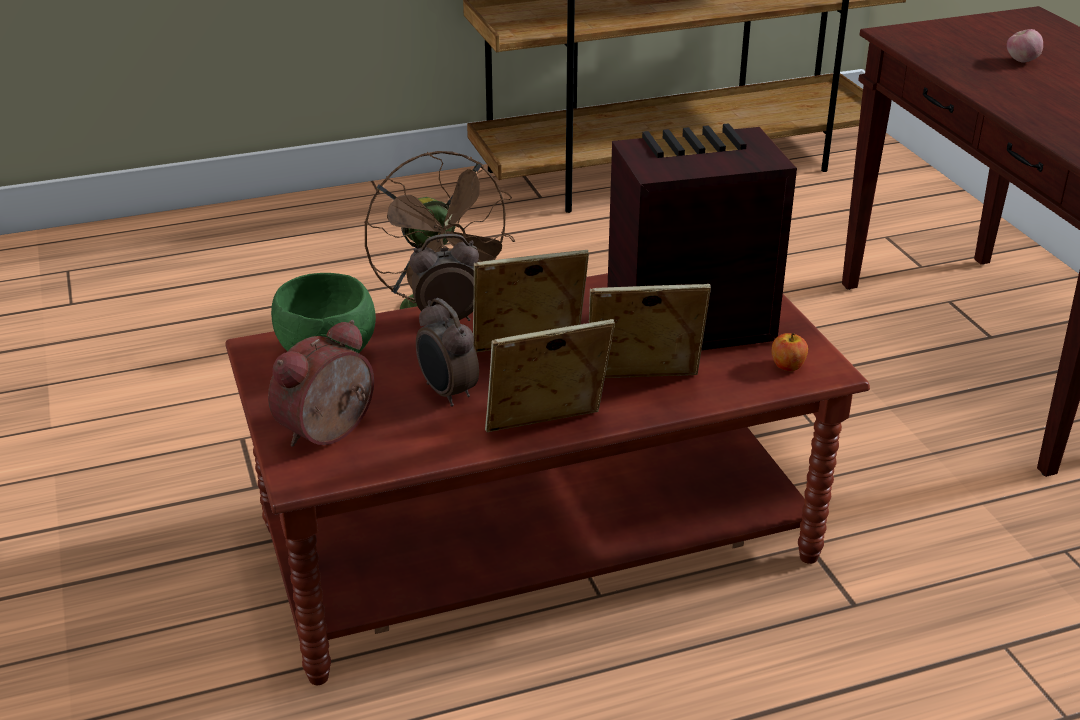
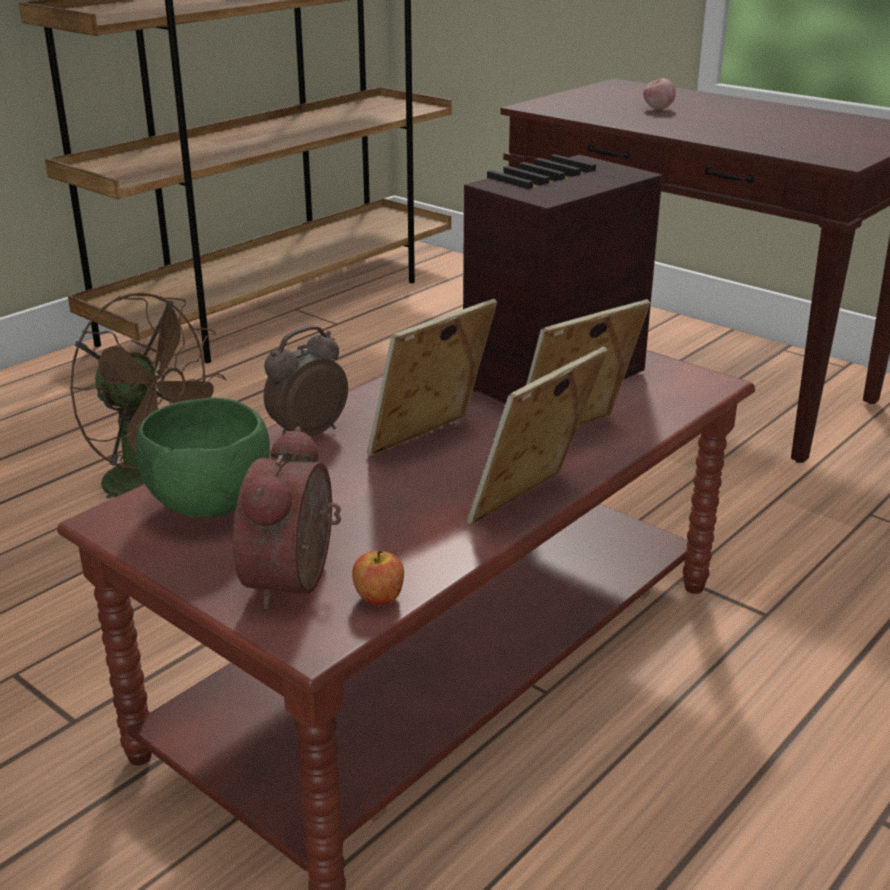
camera: 30 degrees left, 5 degrees down
(447, 393) = (386, 501): alarm clock -> none
(787, 366) = (676, 387): apple -> apple (379, 597)

